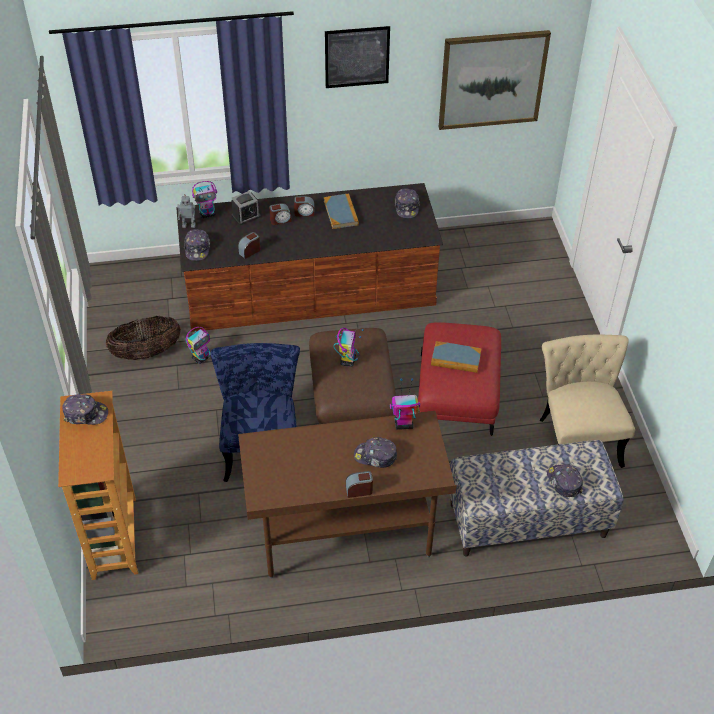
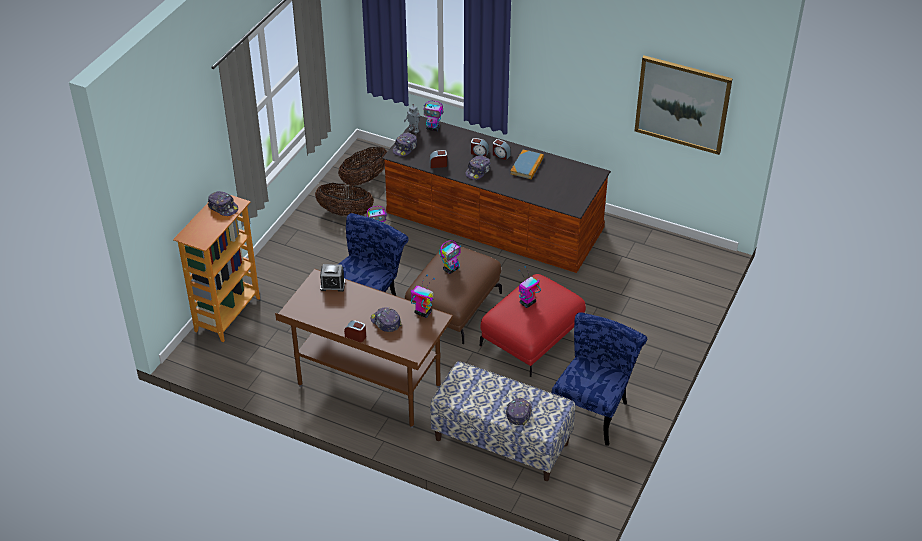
camera: 35 degrees right, 5 degrees down
(135, 305) = (364, 179): none -> basket
(246, 216) = (458, 140): alarm clock -> alarm clock (332, 285)
(357, 57) = (572, 46): picture -> none
(407, 207) = (579, 182): cap -> cap (478, 171)
(456, 359) = (527, 303): book -> toy robot
(577, 436) = (593, 408): beige chair -> blue chair

